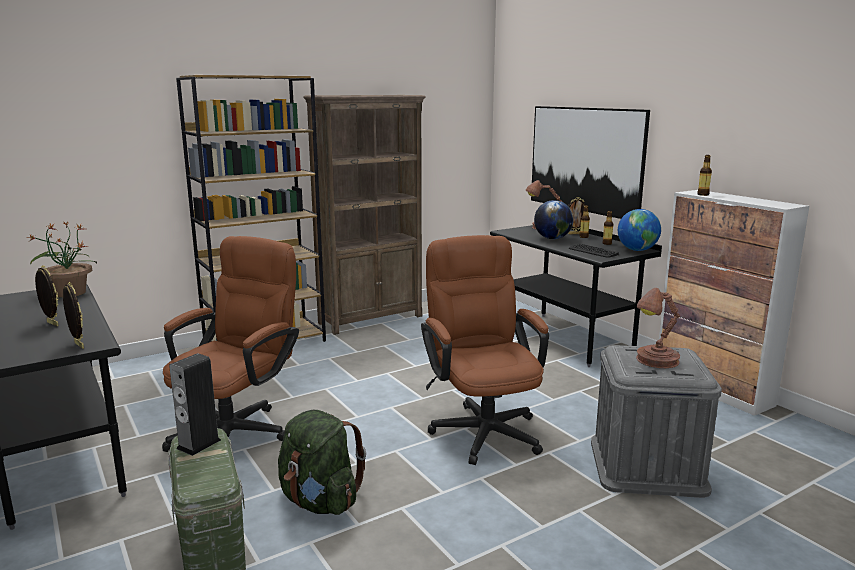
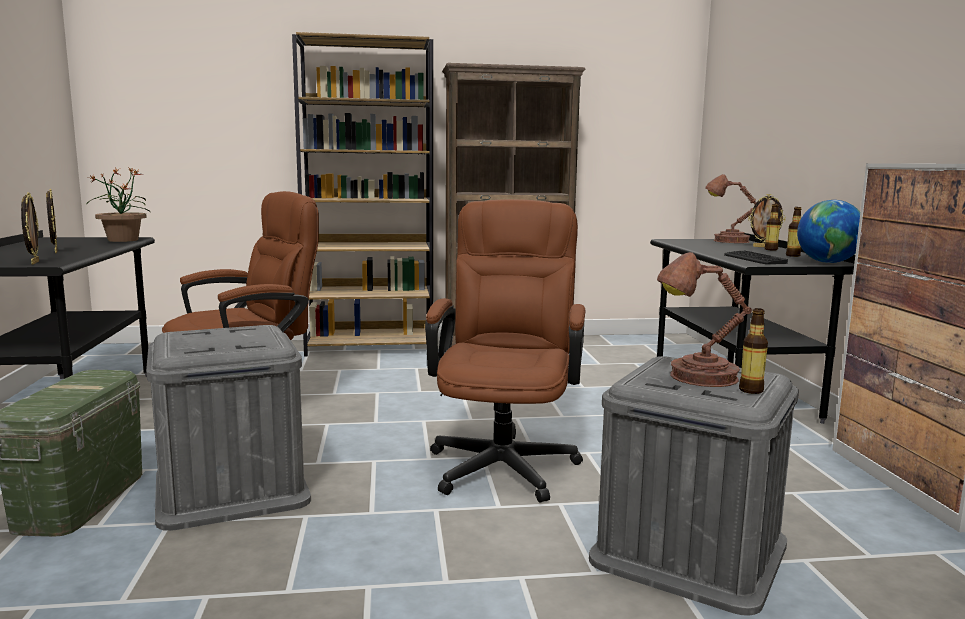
camera: 25 degrees right, 5 degrees down
(199, 444) = (90, 379): speaker -> none
(320, 501) = (231, 488): green backpack -> grey storage box
(552, 238) = (720, 248): globe -> none
(585, 160) = (788, 144): picture -> none
(703, 194) = (907, 163): bottle -> bottle (751, 390)

